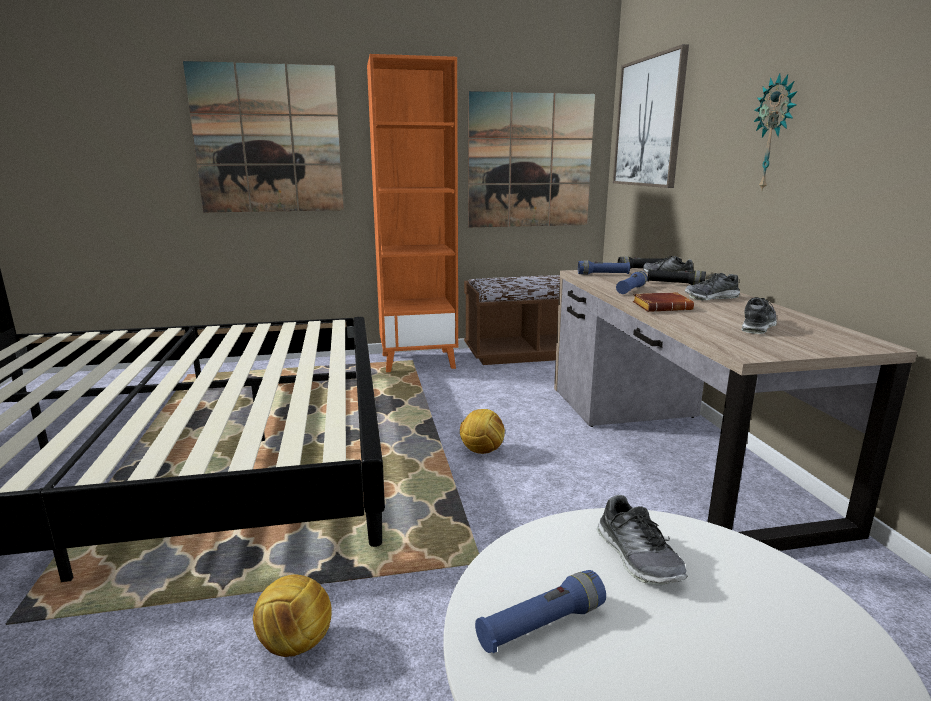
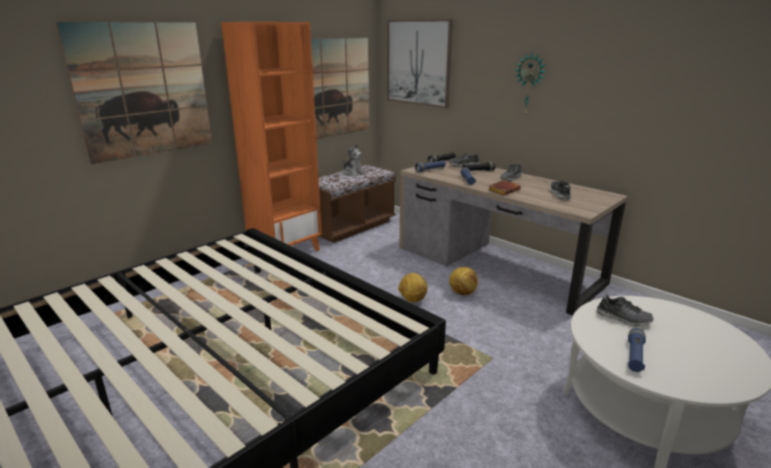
camera: 35 degrees left, 5 degrees up
(295, 643) = (467, 434): football -> football (462, 293)
(539, 278) = (353, 172): none -> plush toy

